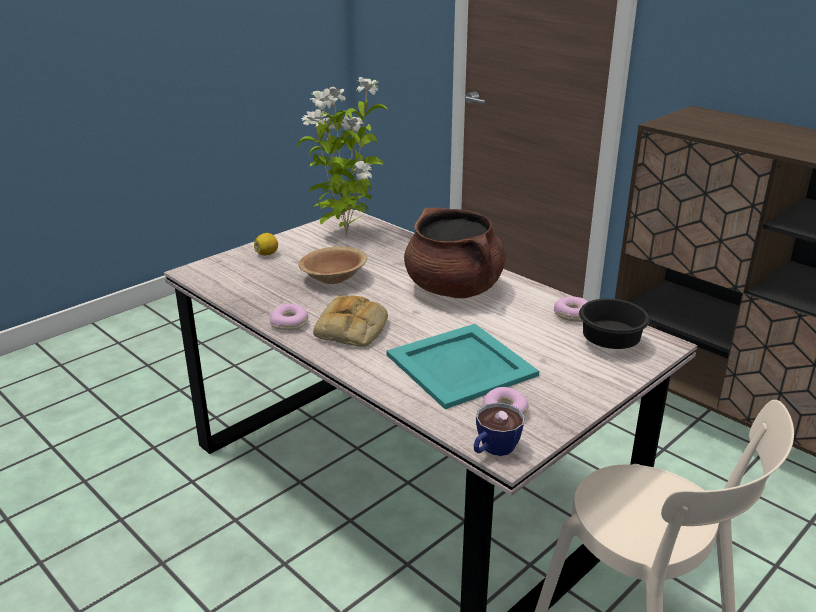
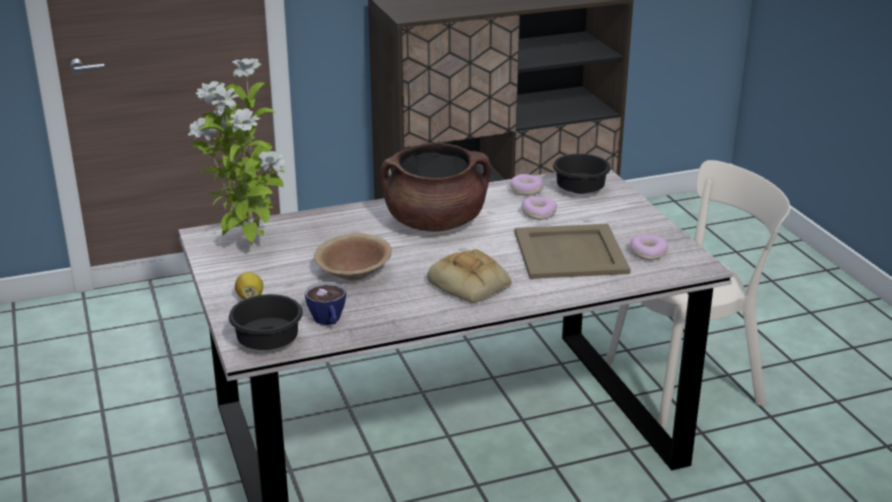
camera: 65 degrees left, 0 degrees up
(206, 274) = (266, 341): none -> black bowl
(290, 323) = (431, 312): donut -> donut (538, 213)
(460, 366) = (571, 252): turquoise tray -> beige tray
(493, 450) = (693, 269): cup -> cup (328, 321)

